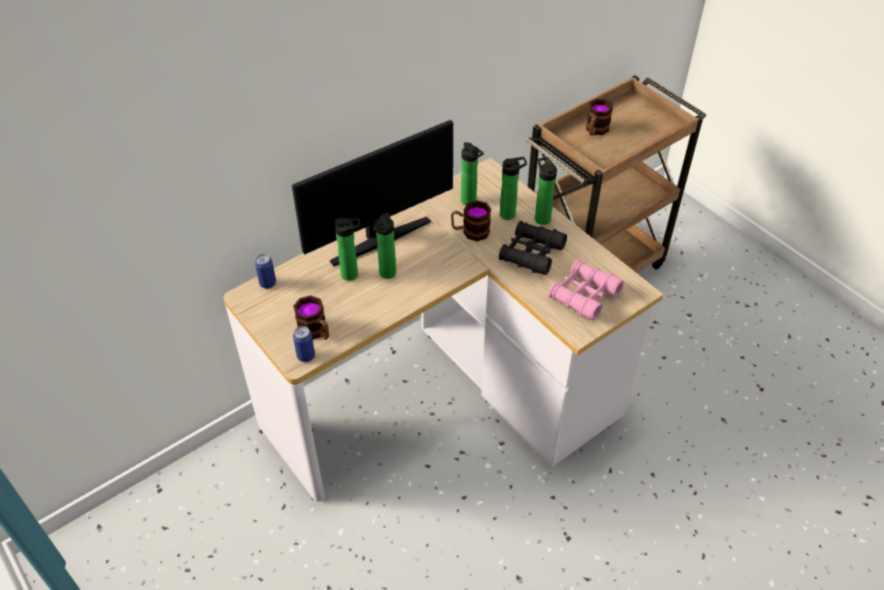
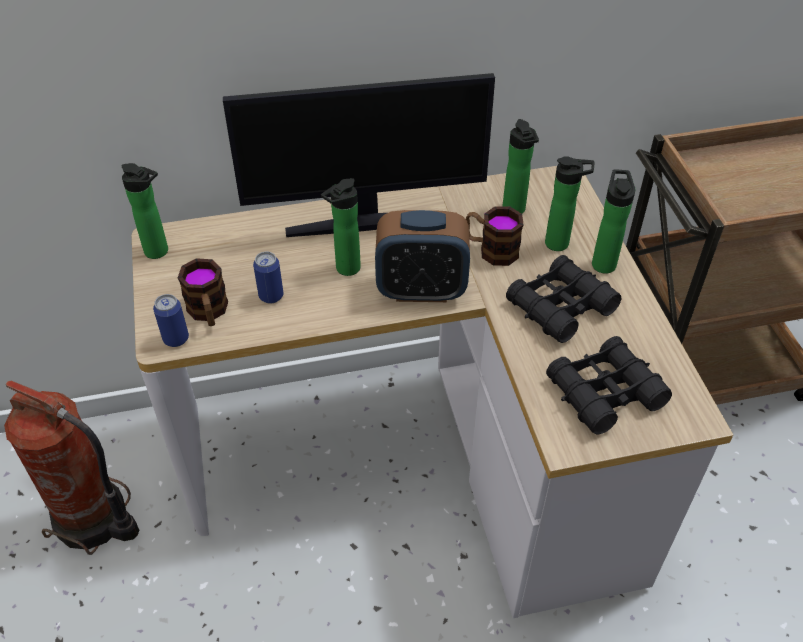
camera: 25 degrees right, 0 degrees up
(235, 523) = (94, 521): none -> fire extinguisher
(267, 283) = (194, 232): can -> can (271, 296)
(352, 274) = (302, 255): bottle -> bottle (159, 252)
(442, 271) = (421, 290): none -> alarm clock
(584, 295) = (604, 392): pink binoculars -> black binoculars
(595, 131) = (748, 168): mug -> none

